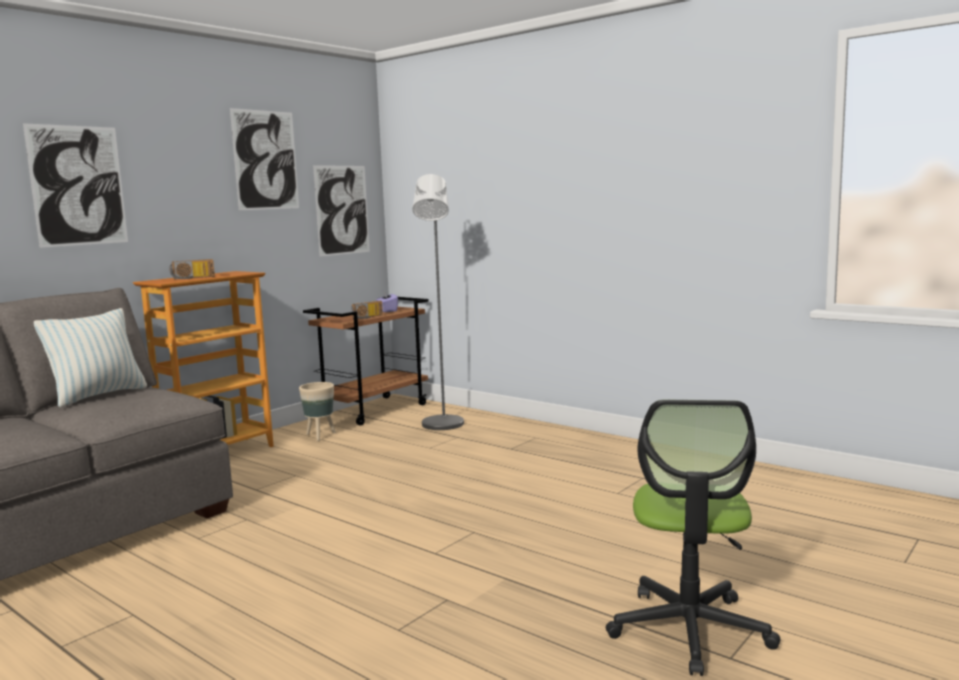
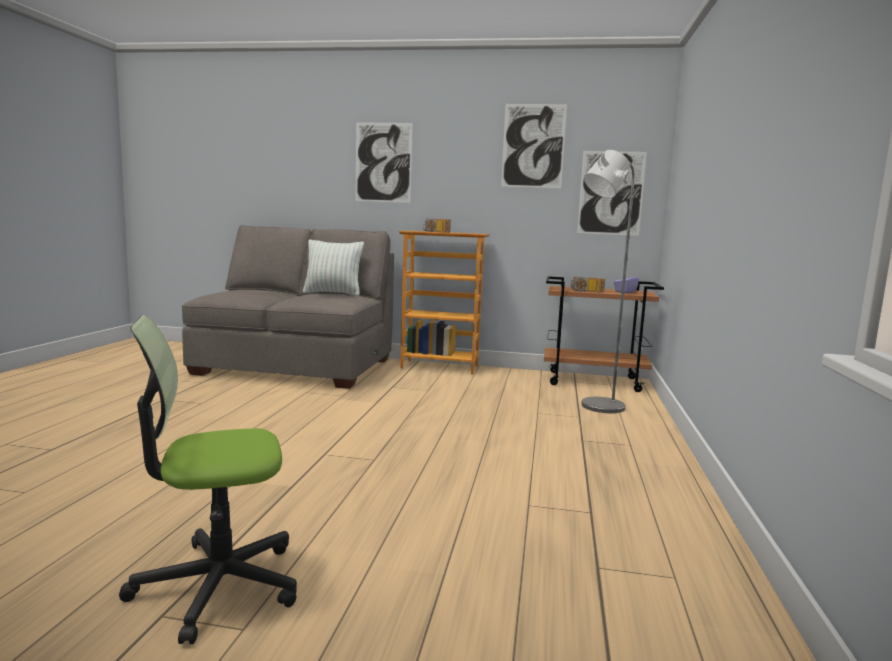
camera: 60 degrees right, 0 degrees up
(320, 436) = (511, 380): beige planter -> none

